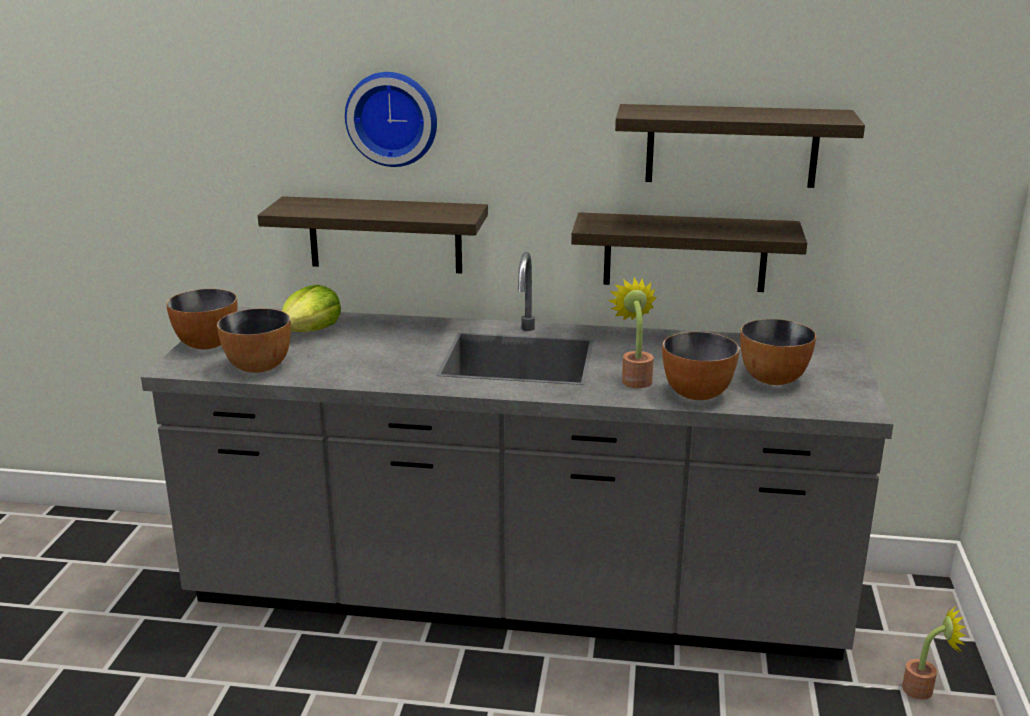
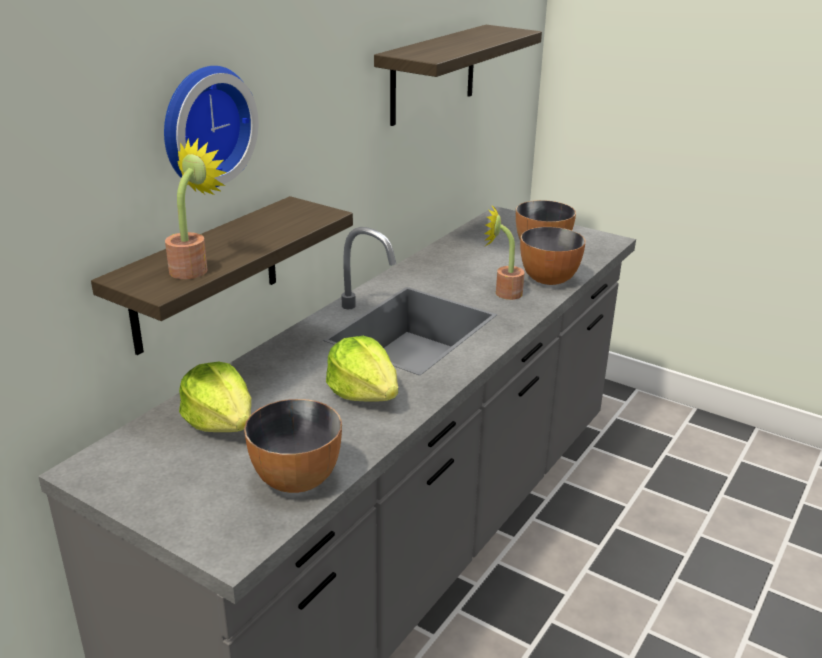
camera: 65 degrees left, 5 degrees up
(207, 344) = (177, 509): bowl -> none
(388, 362) = (364, 393): none -> lettuce
(685, 252) = (412, 181): shelf -> none
(924, 689) = (620, 409): potted plant -> potted plant (194, 268)

